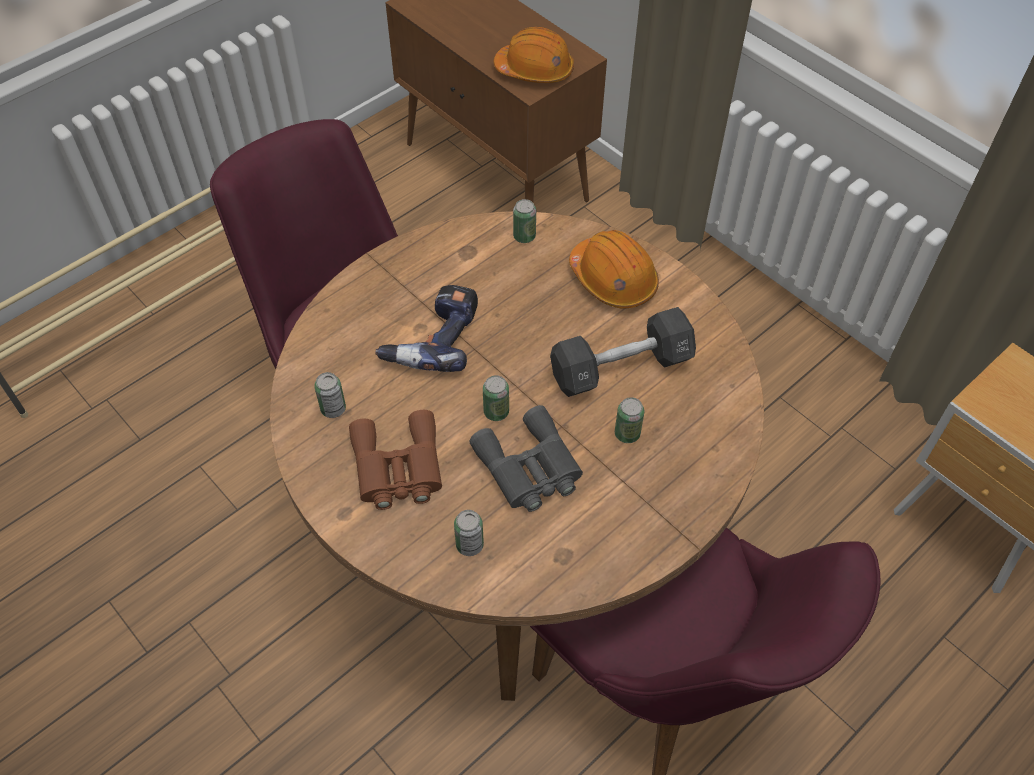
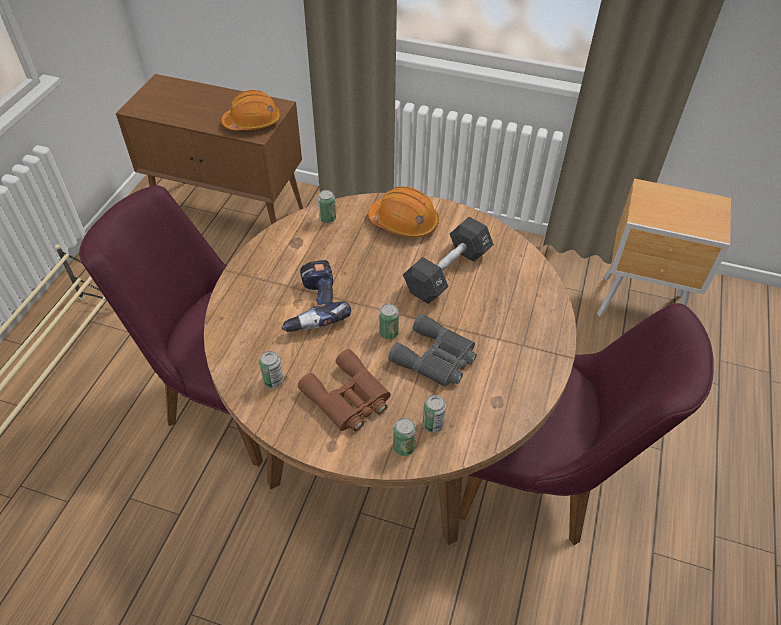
camera: 30 degrees left, 5 degrees down
(627, 434) = (480, 310): can -> can (404, 447)

